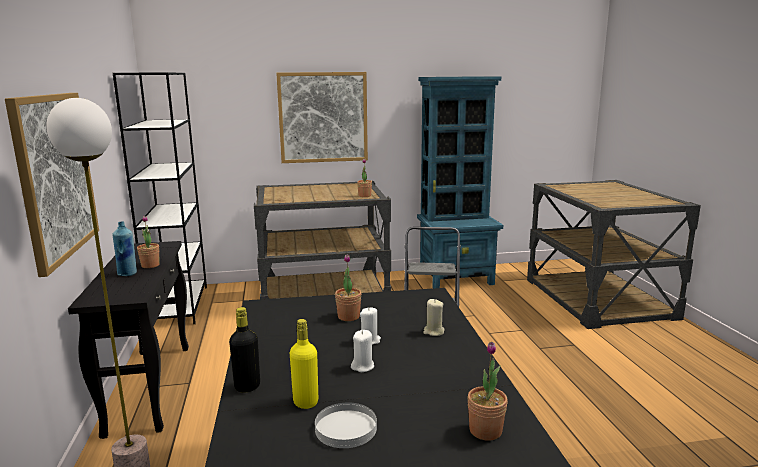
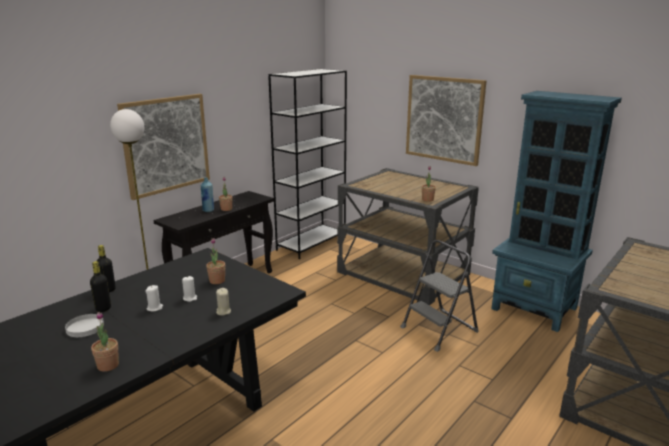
camera: 50 degrees right, 5 degrees up
(305, 402) = (103, 308): yellow bottle -> black bottle

